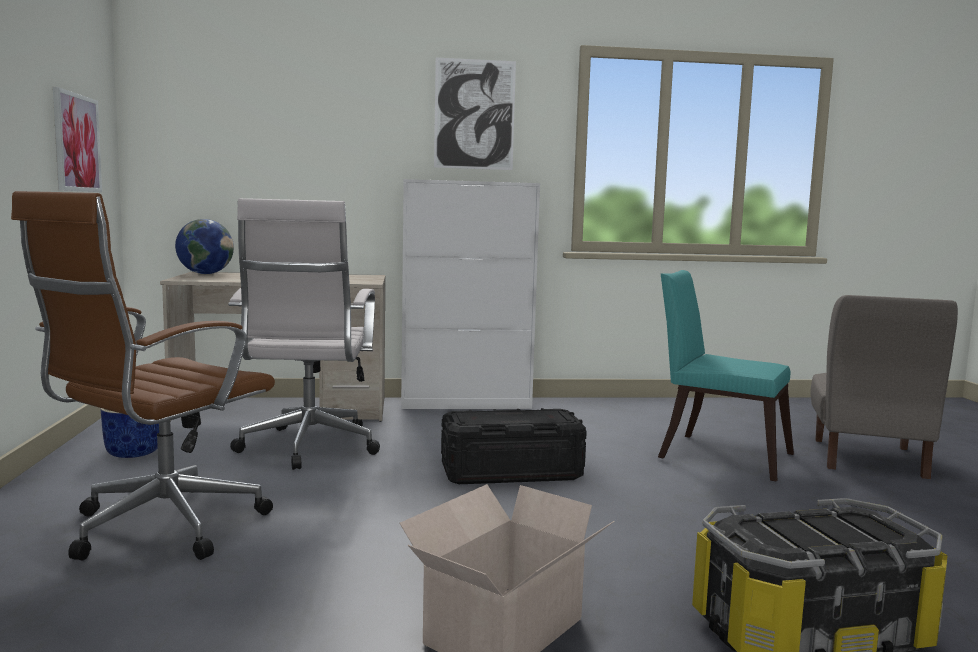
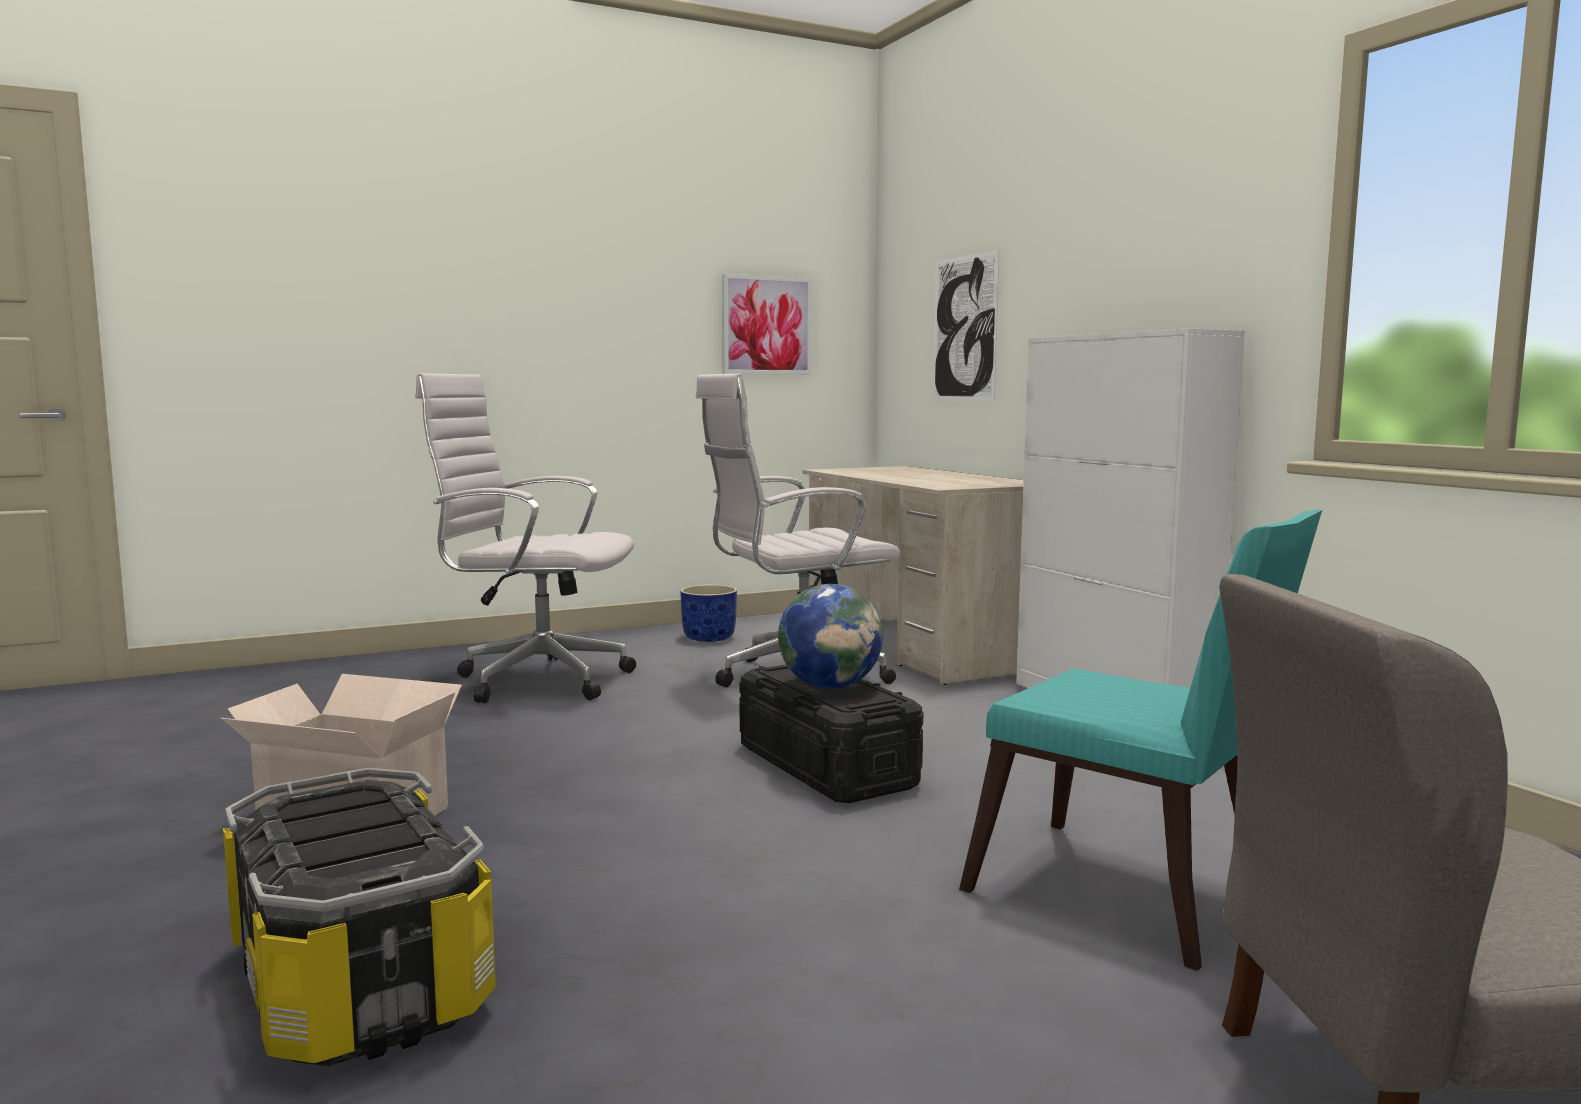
camera: 70 degrees right, 0 degrees up
(158, 529) = (535, 680): brown office chair -> white office chair
(205, 274) = (893, 468): globe -> globe (830, 686)
(474, 114) = (1175, 217): picture -> picture (964, 328)
(717, 454) = (1134, 896): turquoise chair -> turquoise chair turned 120 degrees clockwise

